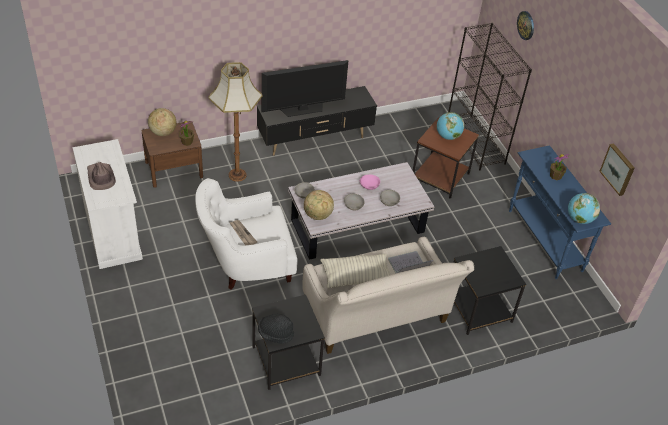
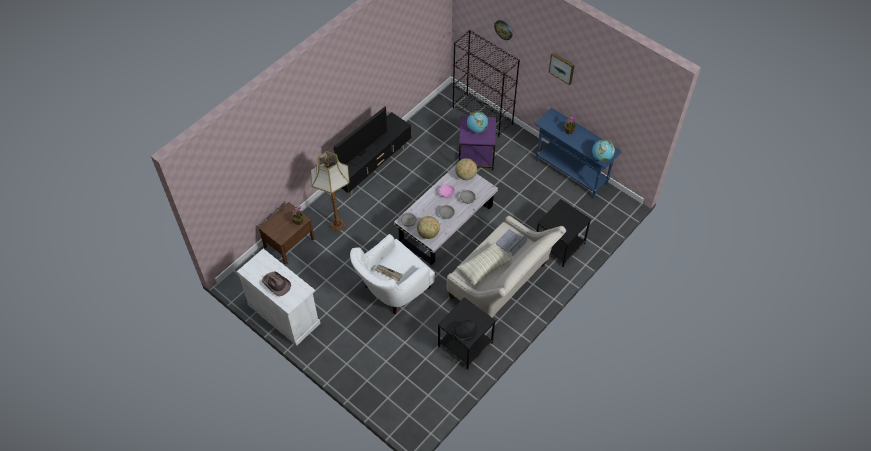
camera: 25 degrees left, 10 degrees up
(163, 132) = (275, 222): globe -> globe (465, 175)
(441, 176) = (476, 155): brown side table -> purple side table
(618, 169) = (617, 116): picture -> picture (562, 67)

